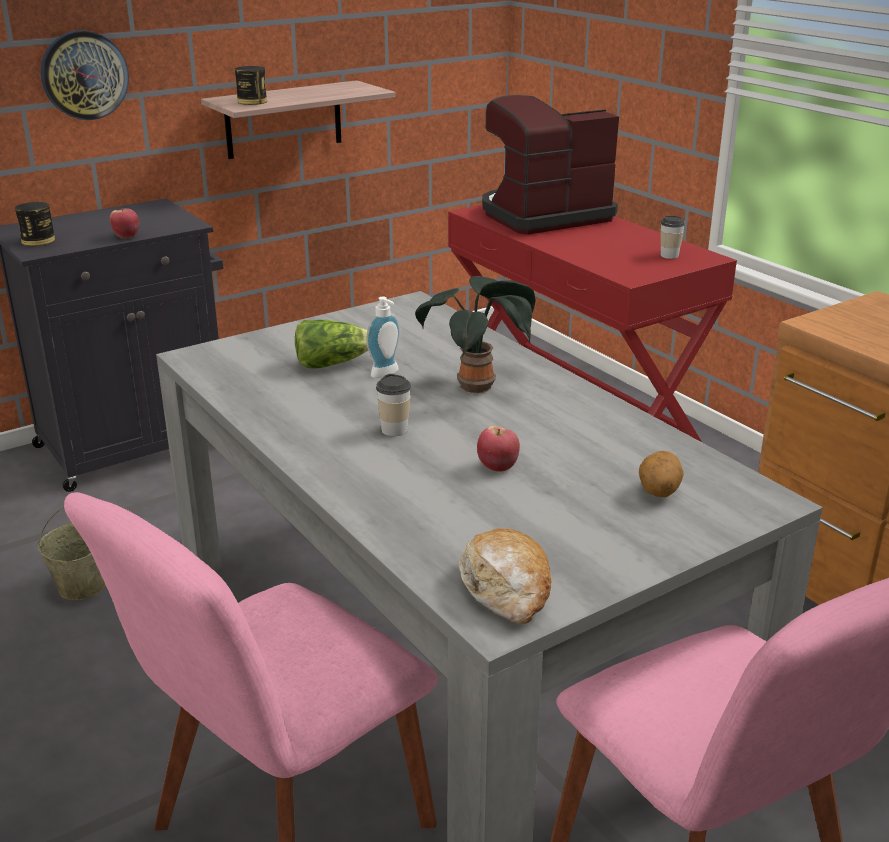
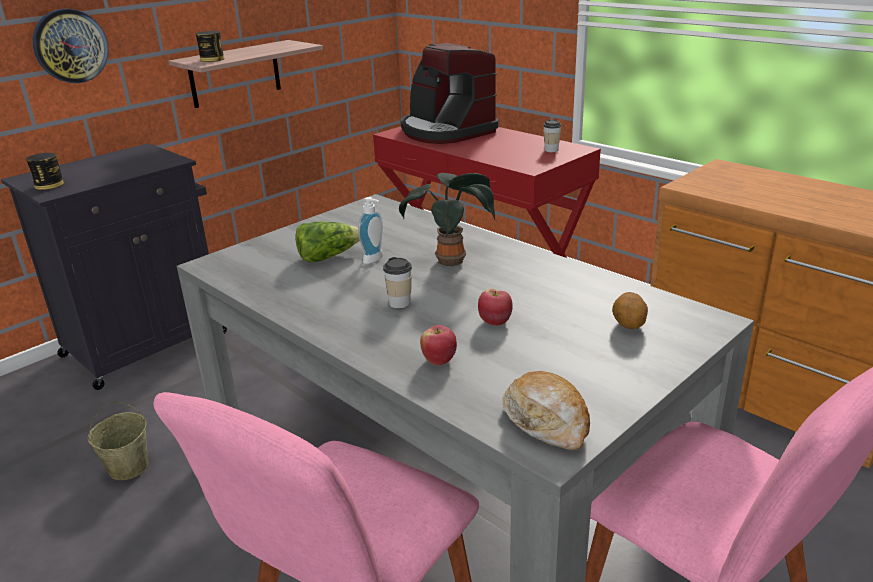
camera: 10 degrees left, 0 degrees up
(126, 237) = (125, 175): apple -> apple (439, 361)
(543, 216) = (446, 131): coffee machine -> coffee machine turned 90 degrees counterclockwise

